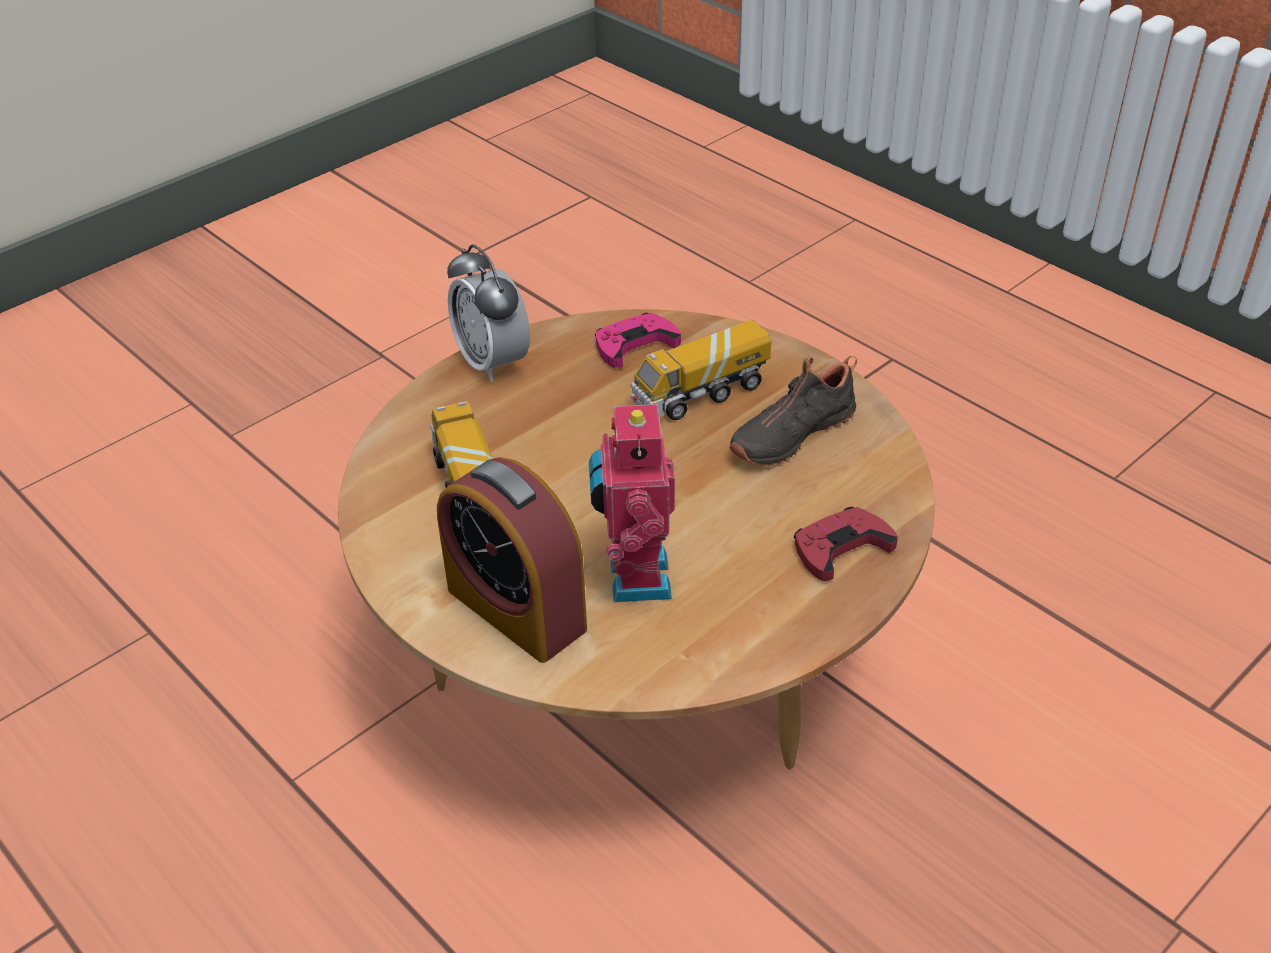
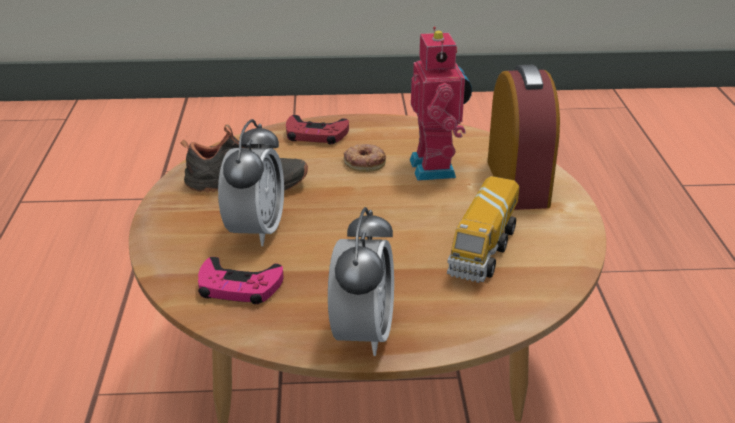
camera: 140 degrees left, 10 degrees down
(634, 577) = (436, 168): toy robot -> toy robot turned 45 degrees counterclockwise
(700, 394) = (255, 231): toy truck -> alarm clock
(724, 538) = (365, 162): none -> donut

